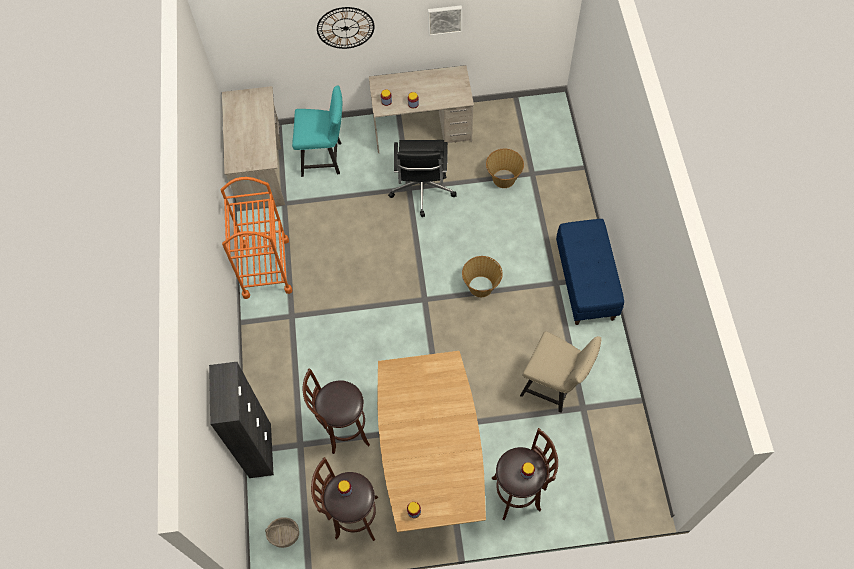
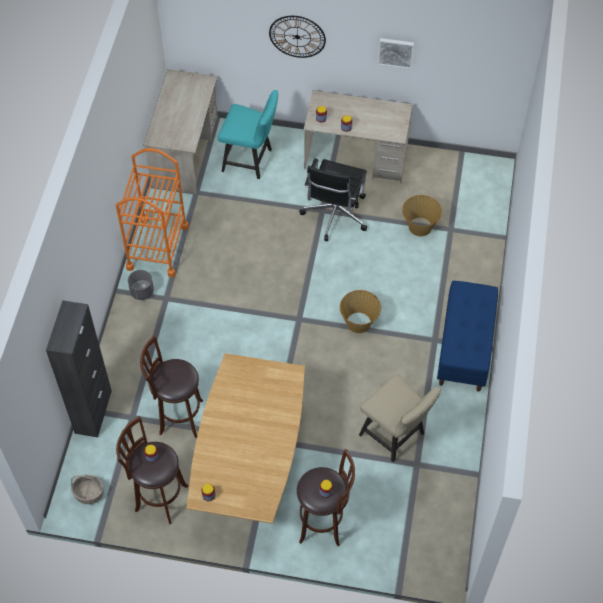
camera: 15 degrees right, 5 degrees down
(266, 316) = (142, 292): none -> grey planter

